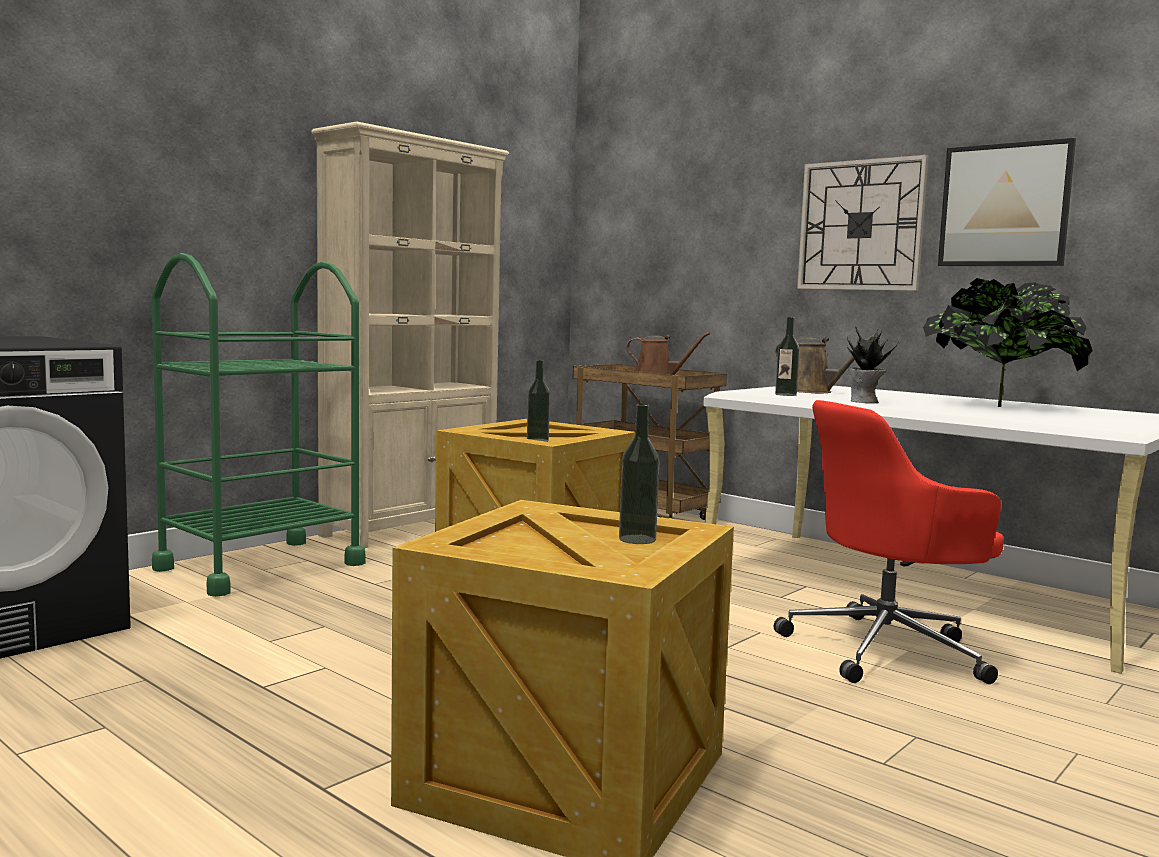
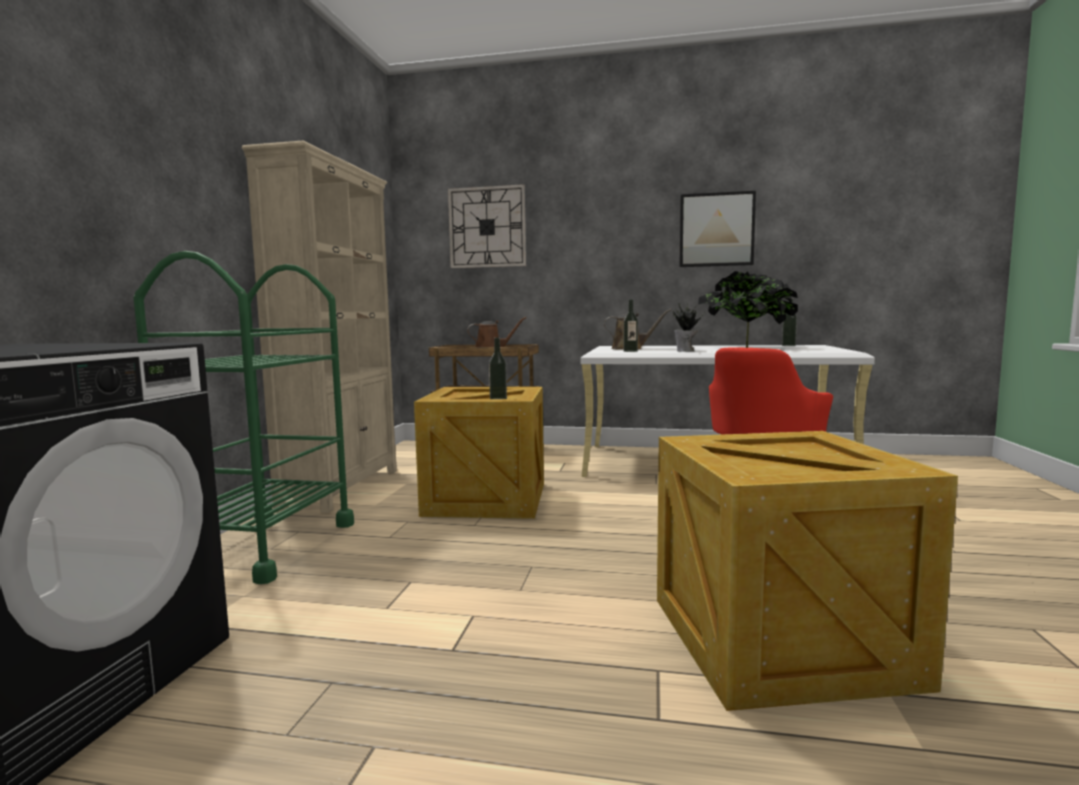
camera: 30 degrees left, 0 degrees up
(637, 539) = (803, 449): bottle -> bottle (788, 345)
(861, 225) = (625, 242): wall clock -> wall clock (487, 227)

